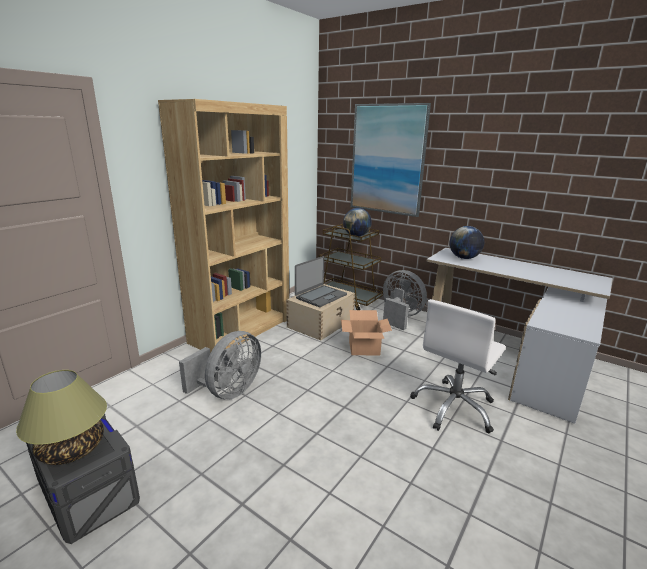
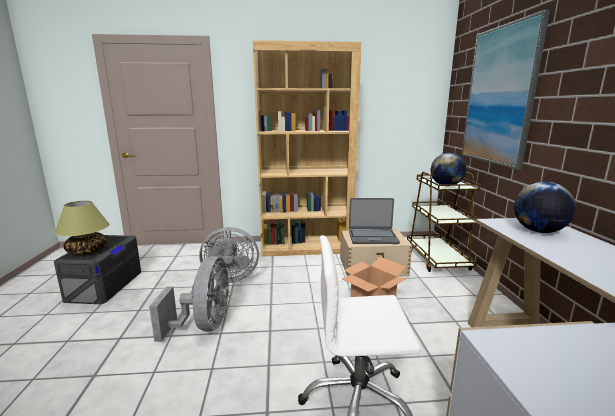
camera: 50 degrees right, 5 degrees down
(400, 317) = (467, 295): grey fan -> grey fan (204, 325)

